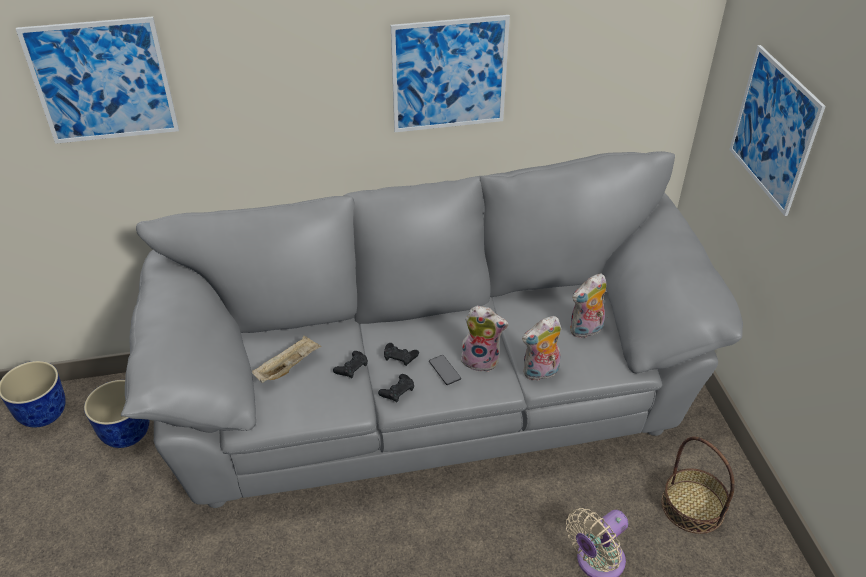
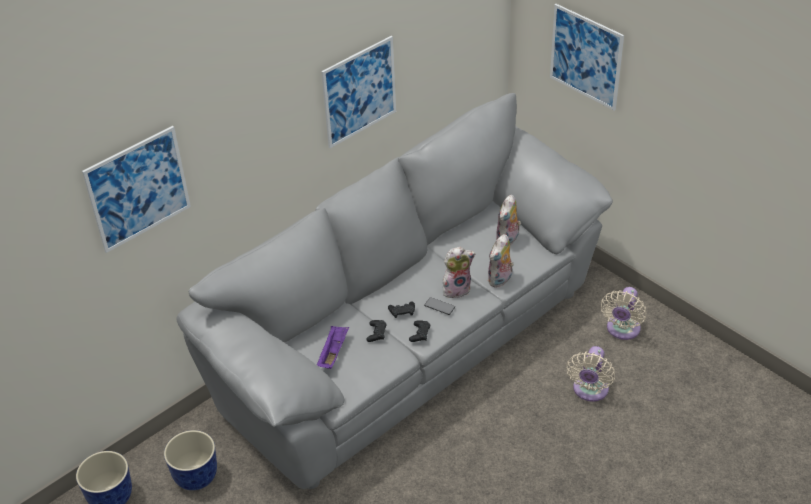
camera: 30 degrees left, 0 degrees up
(288, 367) = (333, 353): beige tray -> purple tray
(693, 506) = (622, 330): basket -> beige fan

